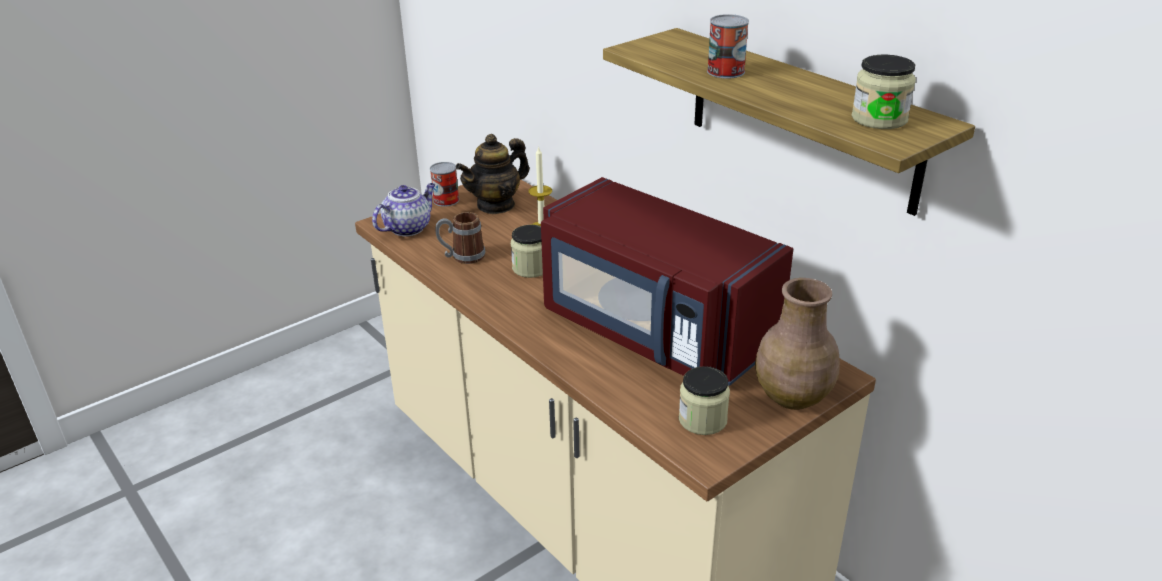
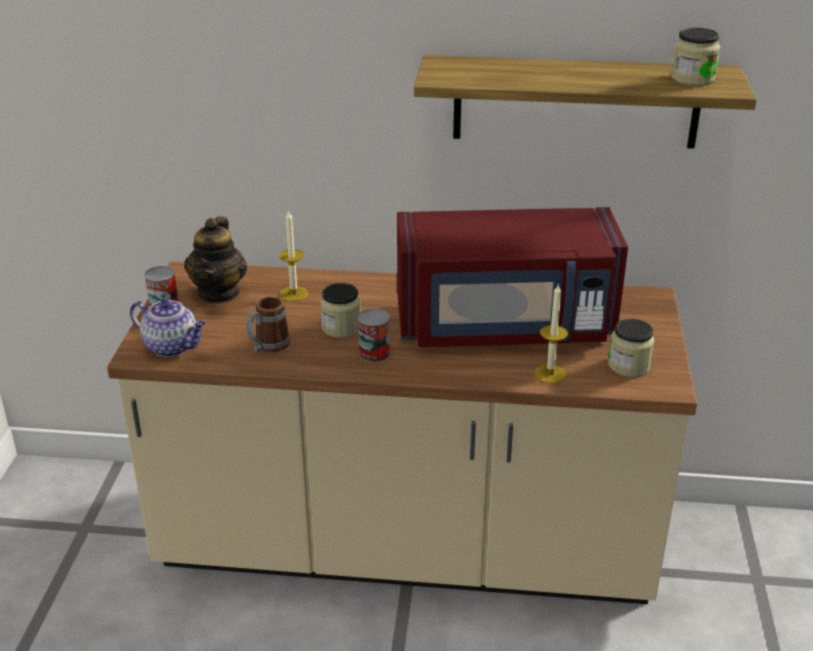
camera: 45 degrees left, 0 degrees up
(408, 228) = (172, 347): teapot -> teapot turned 120 degrees clockwise
(622, 387) = (550, 374): none -> candle
(725, 72) = (538, 77): can -> can (374, 353)
(793, 397) = (652, 323): brown vase -> none

